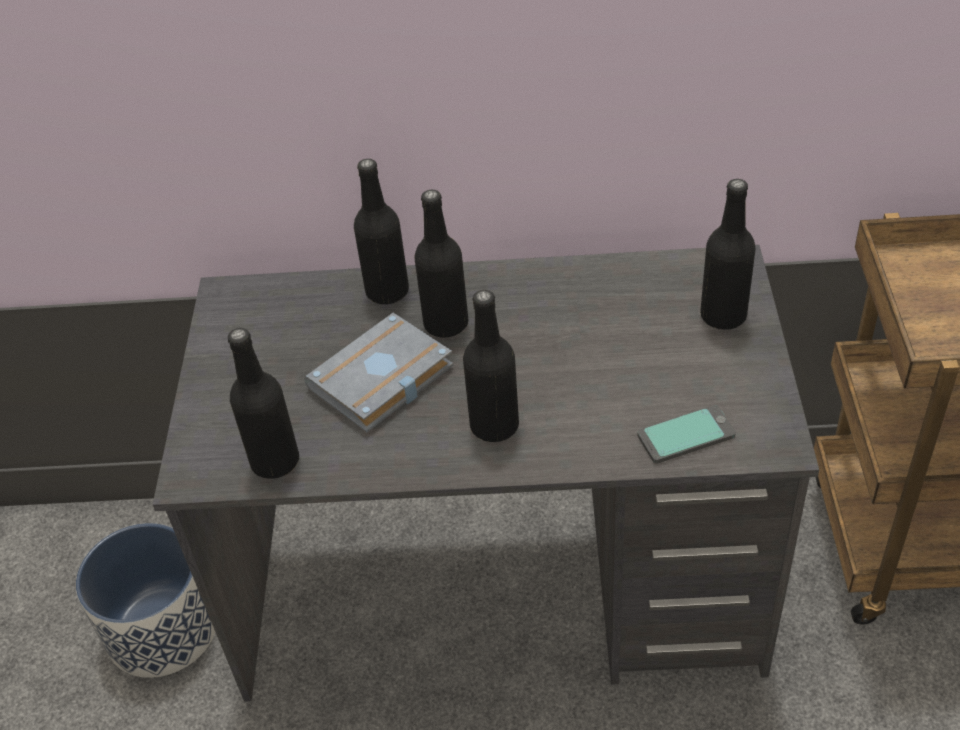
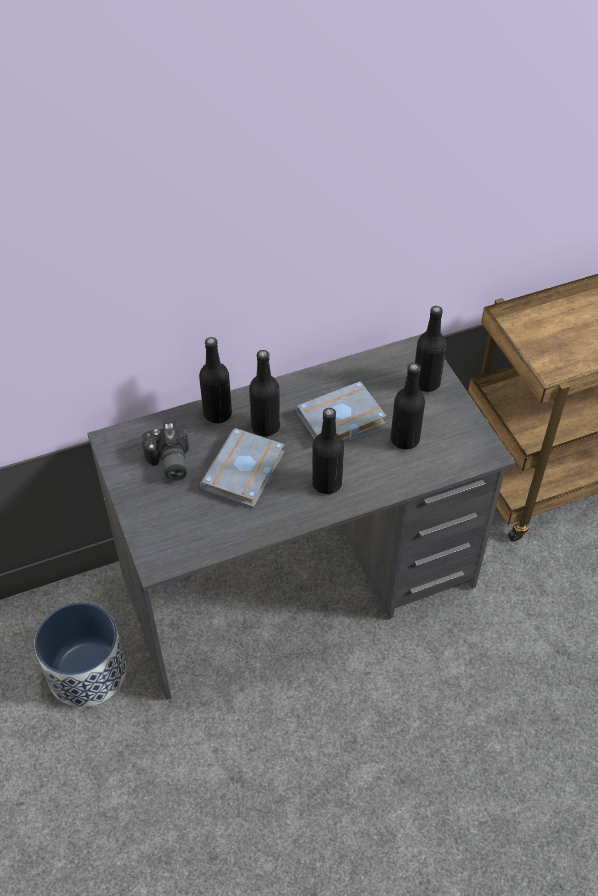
camera: 25 degrees left, 5 degrees up
(275, 461) = (206, 540): black bottle -> black bottle (405, 439)
(283, 341) = (168, 463): none -> camera
(560, 341) = (340, 421): none -> grey book
(685, 435) = (437, 461): phone -> none

